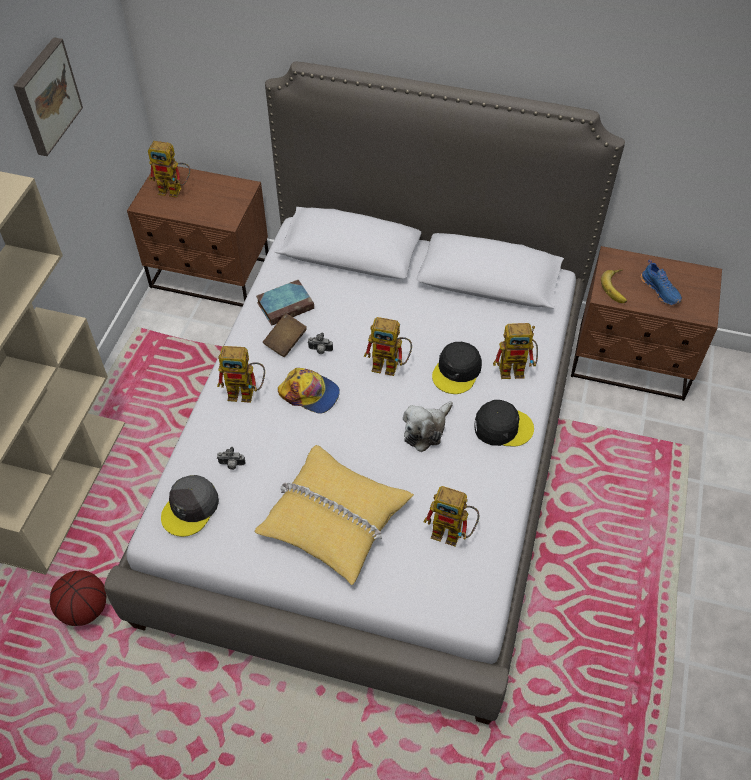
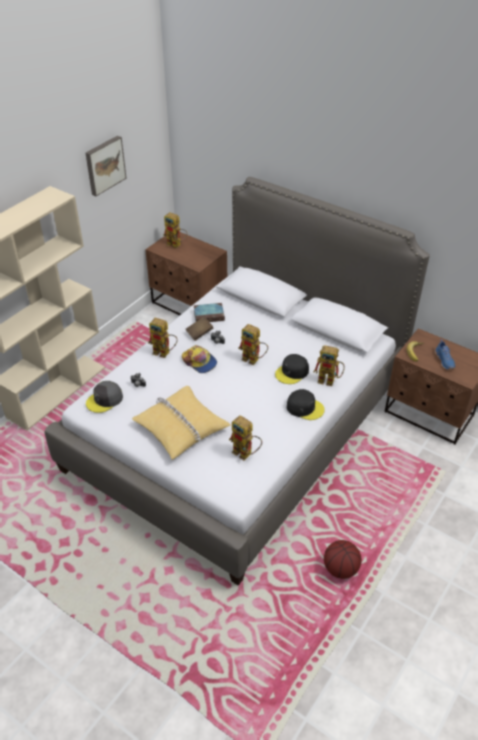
camera: 20 degrees right, 10 degrees down
(84, 608) = (39, 453): basketball -> basketball (340, 568)
(426, 430) = (258, 397): plush toy -> none

